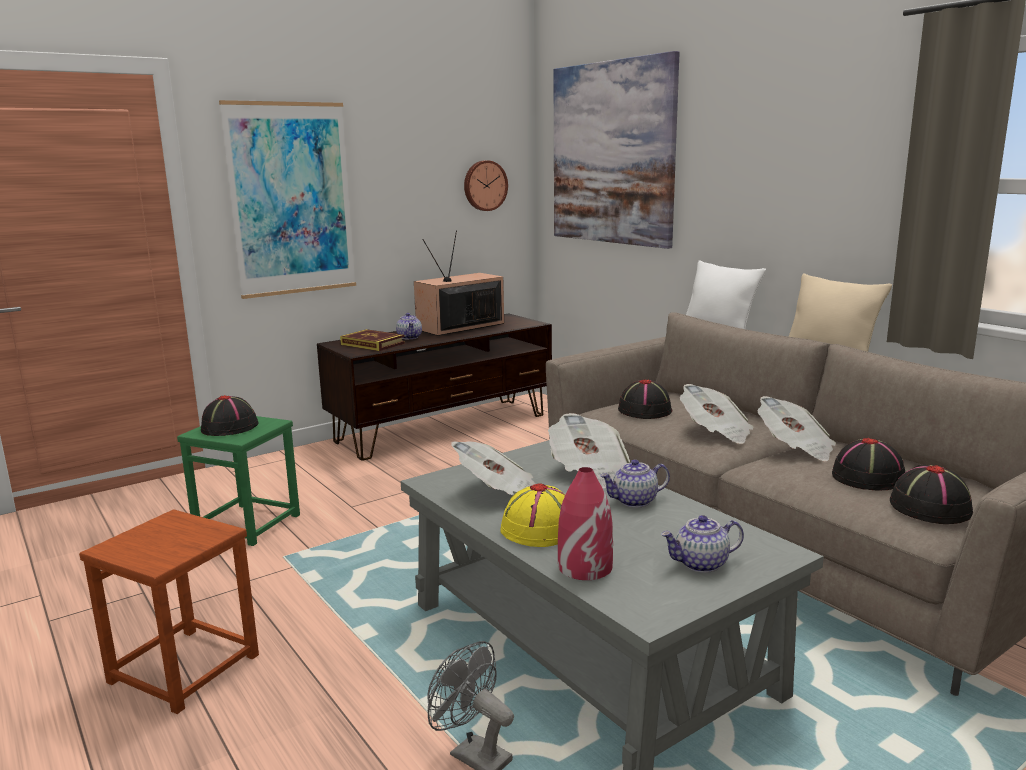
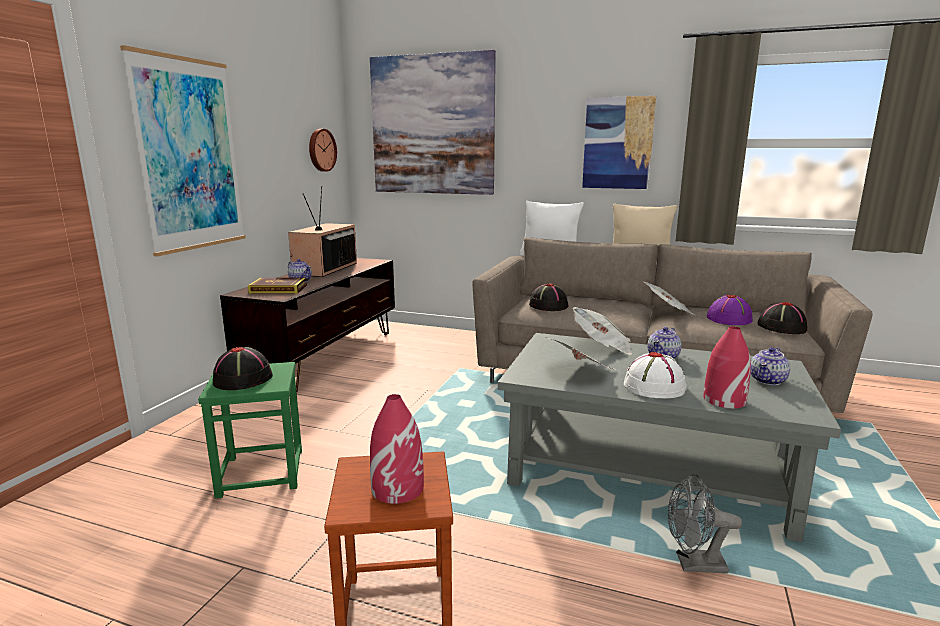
camera: 35 degrees left, 0 degrees up
(161, 544) = (397, 488): none -> red vase
(541, 530) = (654, 387): yellow hat -> white hat
(716, 432) = (612, 311): newspaper -> none
(823, 182) = (618, 143): none -> picture
(868, 477) = (729, 319): black hat -> purple hat

